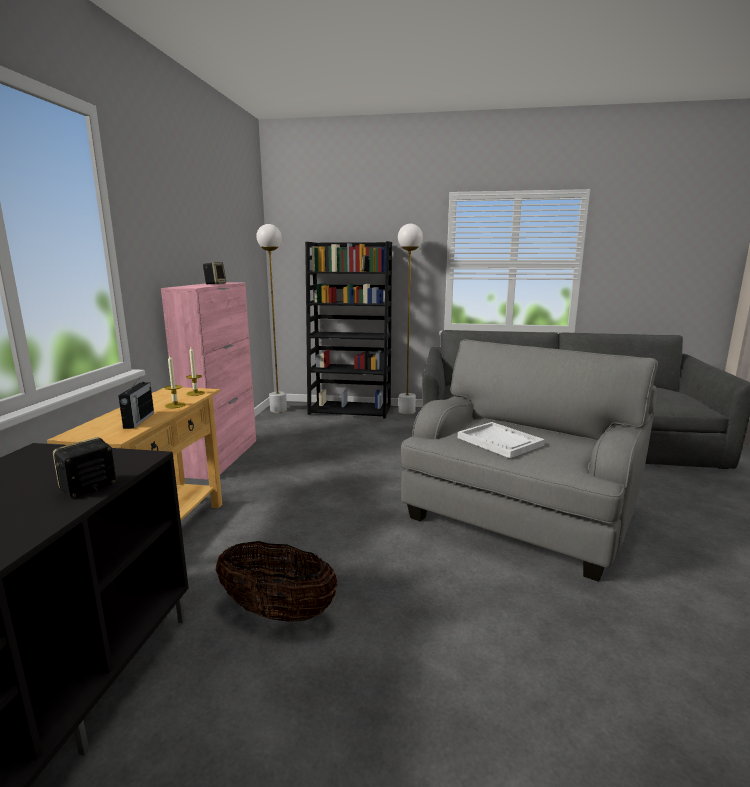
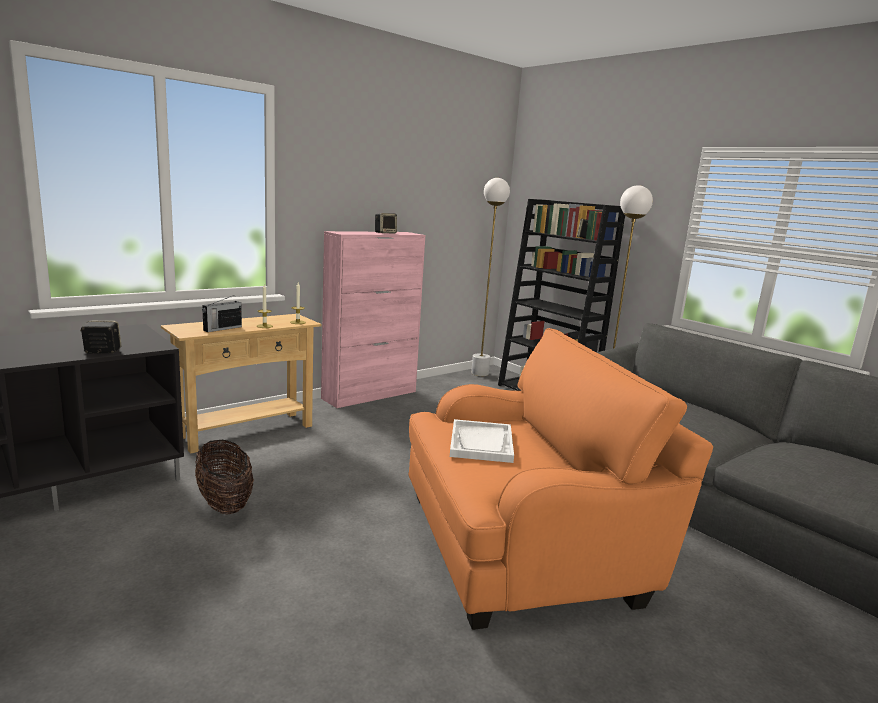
camera: 40 degrees right, 0 degrees up
(521, 513) = (524, 545): grey armchair -> orange armchair

